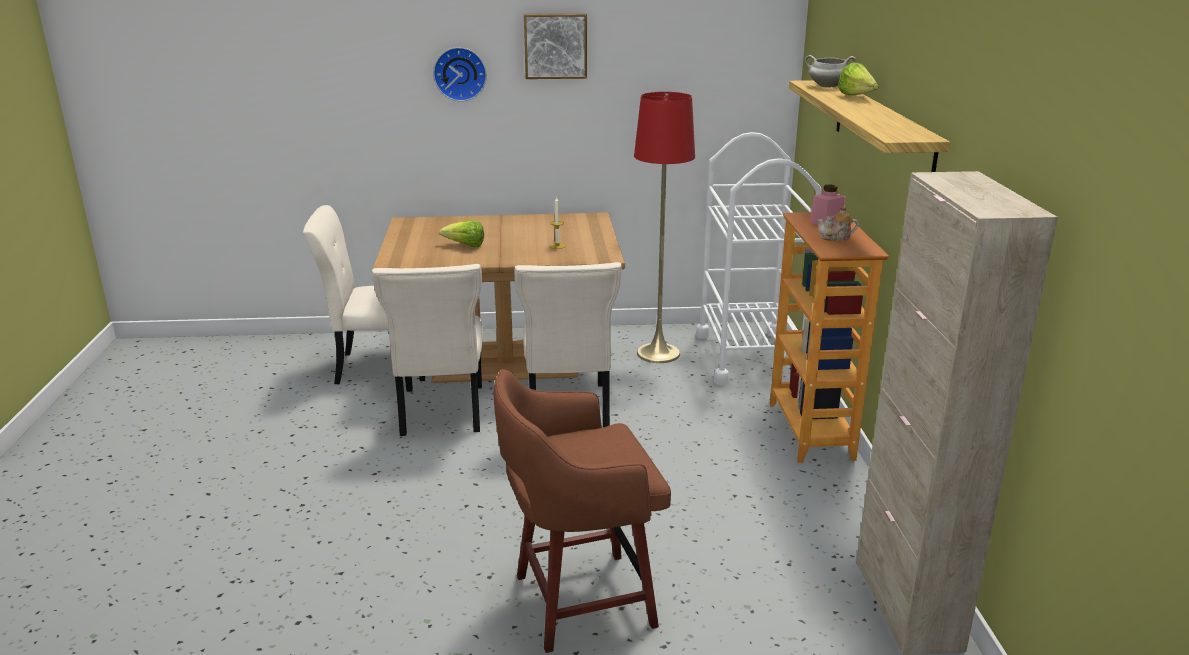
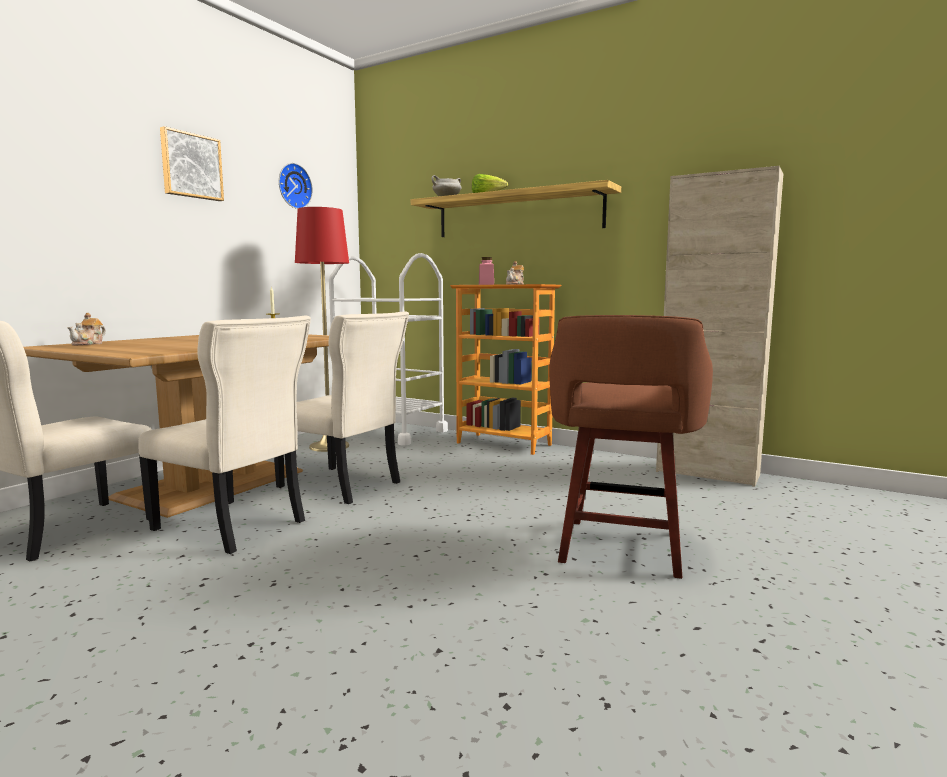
camera: 55 degrees left, 15 degrees down
(430, 223) = (89, 344): none -> teapot
(460, 73) = (95, 177): wall clock -> wall clock (293, 186)
(465, 246) = (186, 344): lettuce -> none

